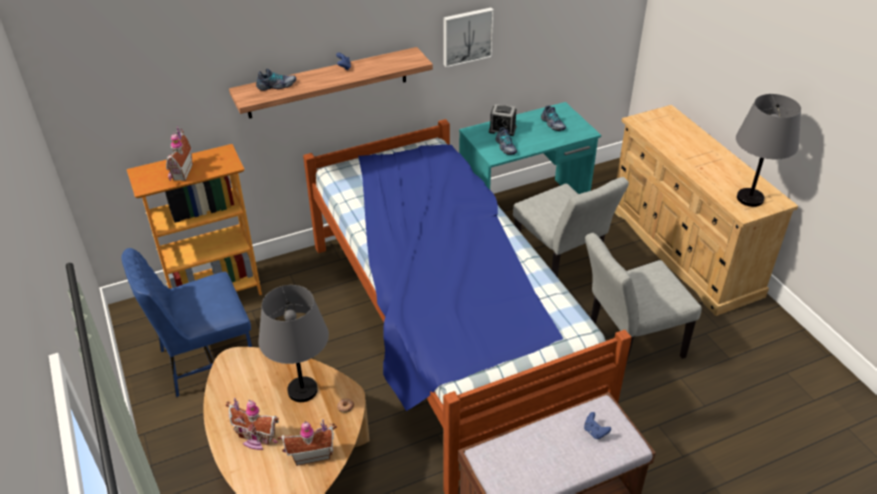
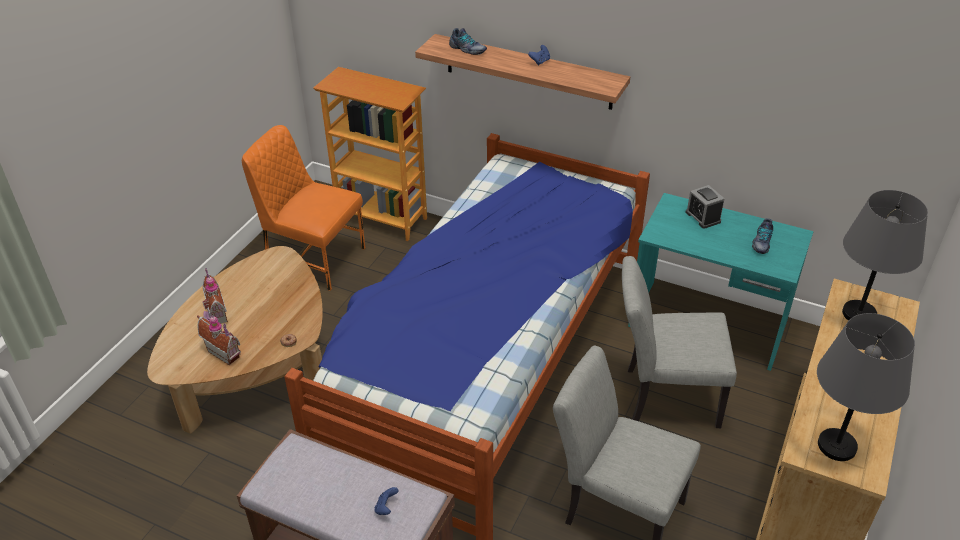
camera: 50 degrees right, 0 degrees up
(180, 173) = (362, 88): toy house -> none
(205, 359) = (314, 258): blue chair -> orange chair
(303, 390) = (283, 309): grey table lamp -> grey table lamp (859, 314)
(467, 36) = (693, 91): picture -> none
(505, 147) = (679, 233): shoe -> none
(560, 267) = (663, 396): grey chair -> grey chair turned 75 degrees clockwise

